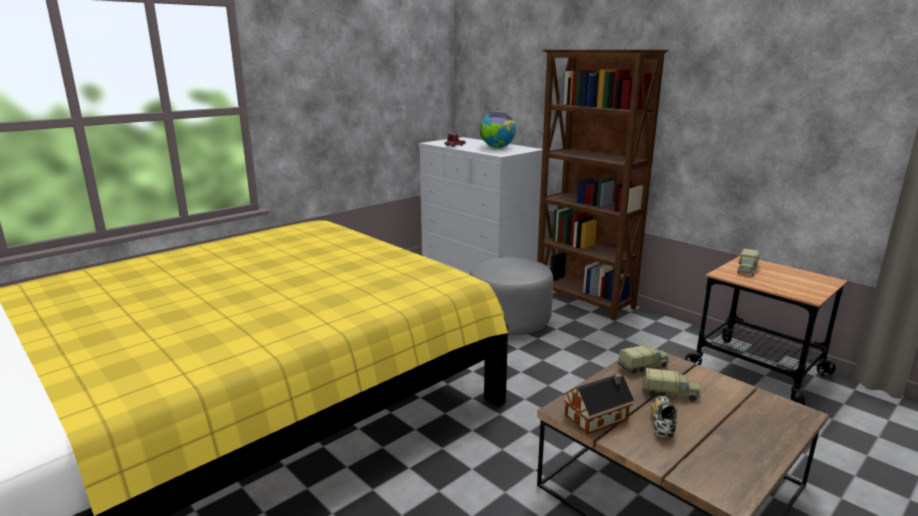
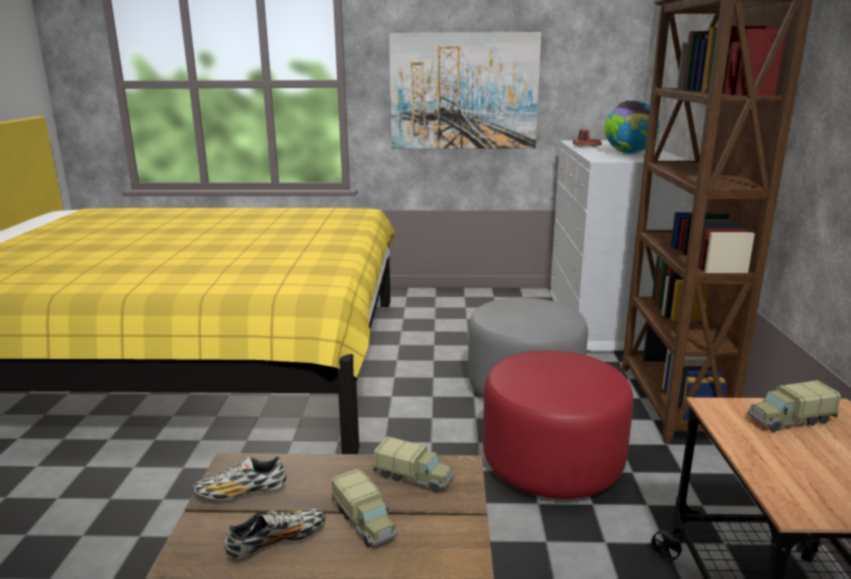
camera: 45 degrees right, 0 degrees up
(344, 110) = (464, 91): none -> picture
(590, 352) = (552, 463): none -> red ottoman
(598, 417) = (241, 493): toy house -> shoe

